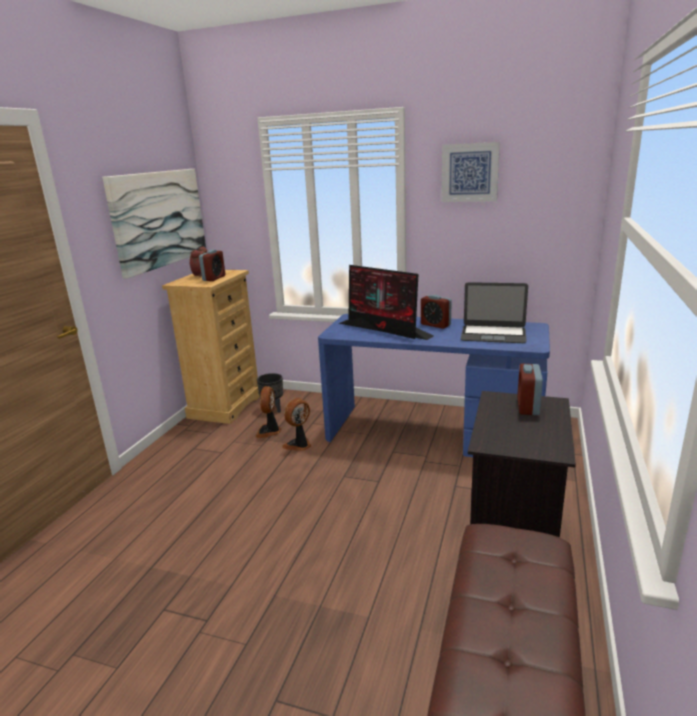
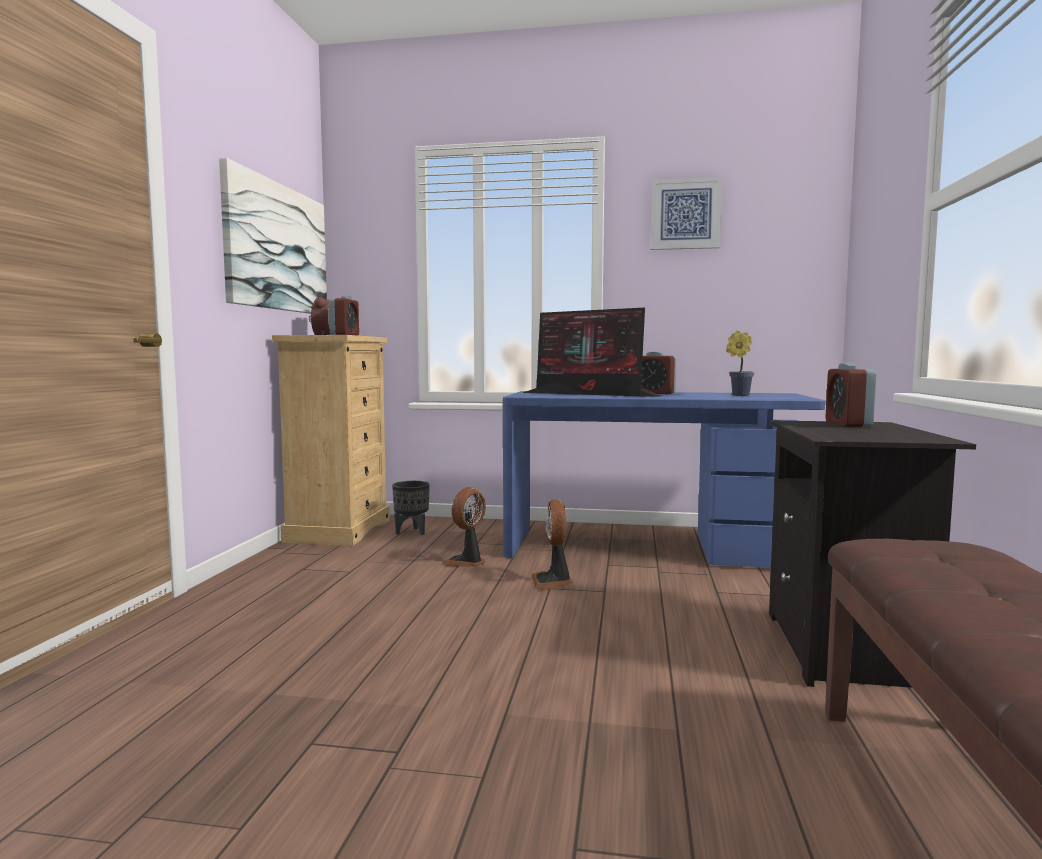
camera: 10 degrees left, 15 degrees down
(269, 431) = (416, 551): fan -> fan (553, 582)
(493, 334) = (738, 395): laptop -> potted plant

